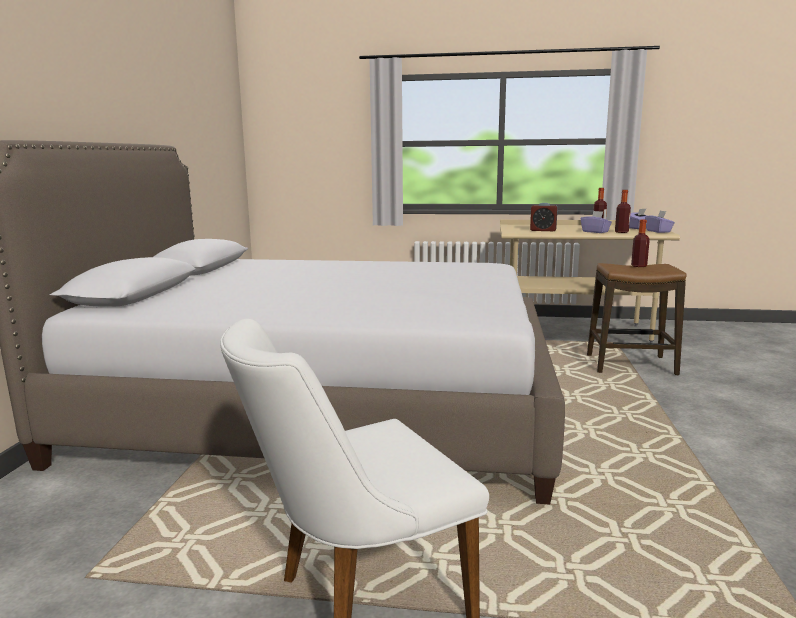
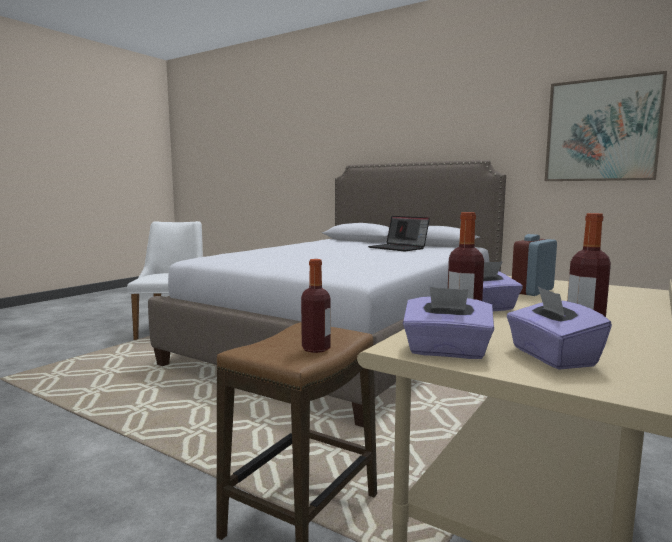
camera: 115 degrees right, 5 degrees down
(211, 120) = (601, 130): none -> picture
(261, 272) = (399, 248): none -> laptop

